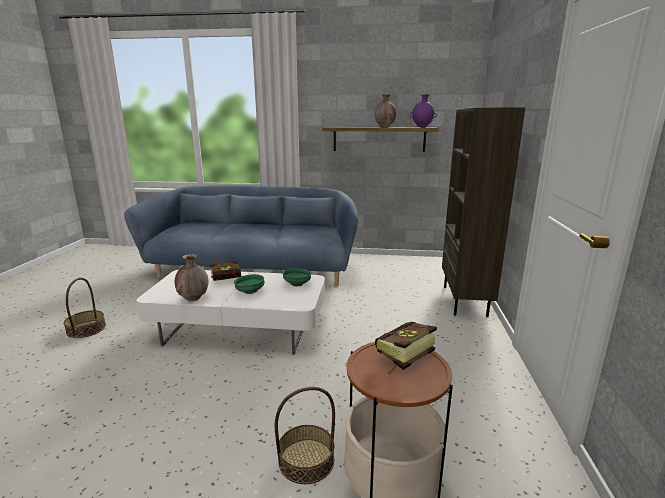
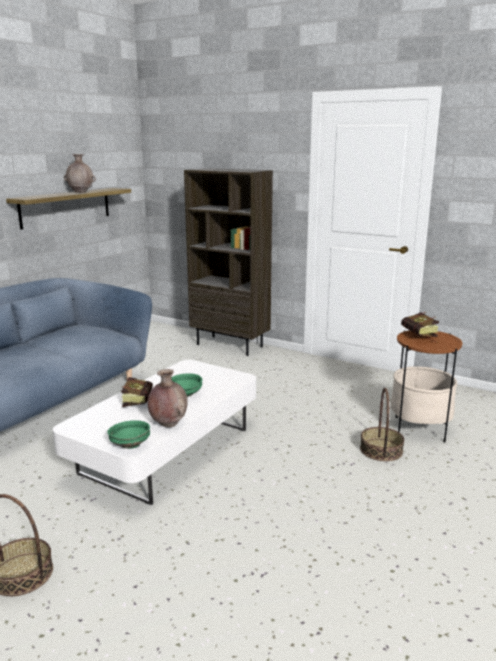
camera: 65 degrees left, 0 degrees up
(297, 284) = (193, 372): green bowl -> green bowl (130, 445)
(422, 127) = (109, 189): purple vase -> none

